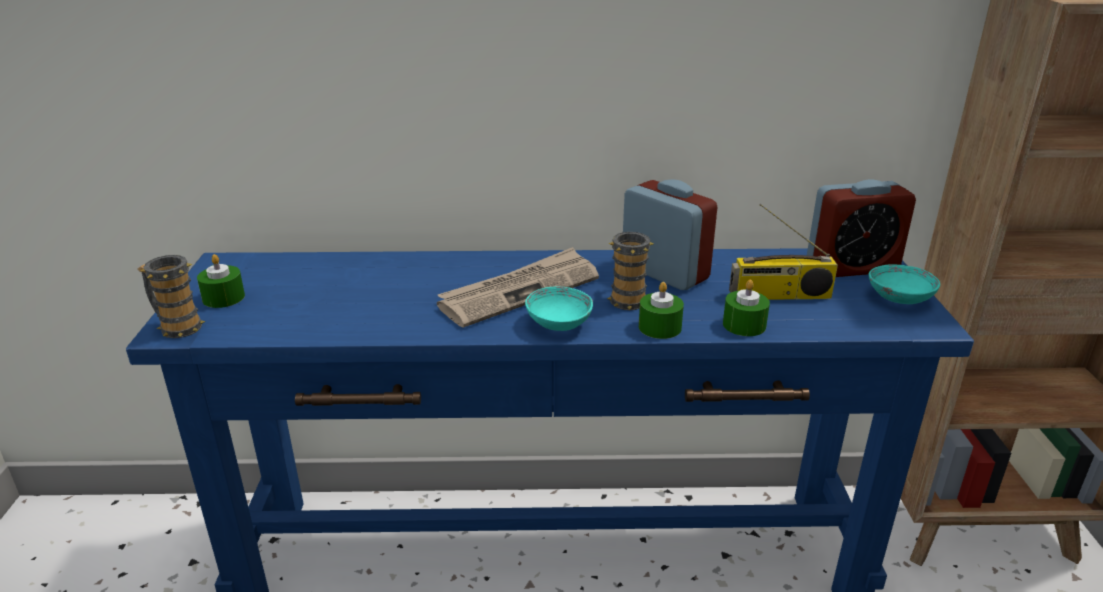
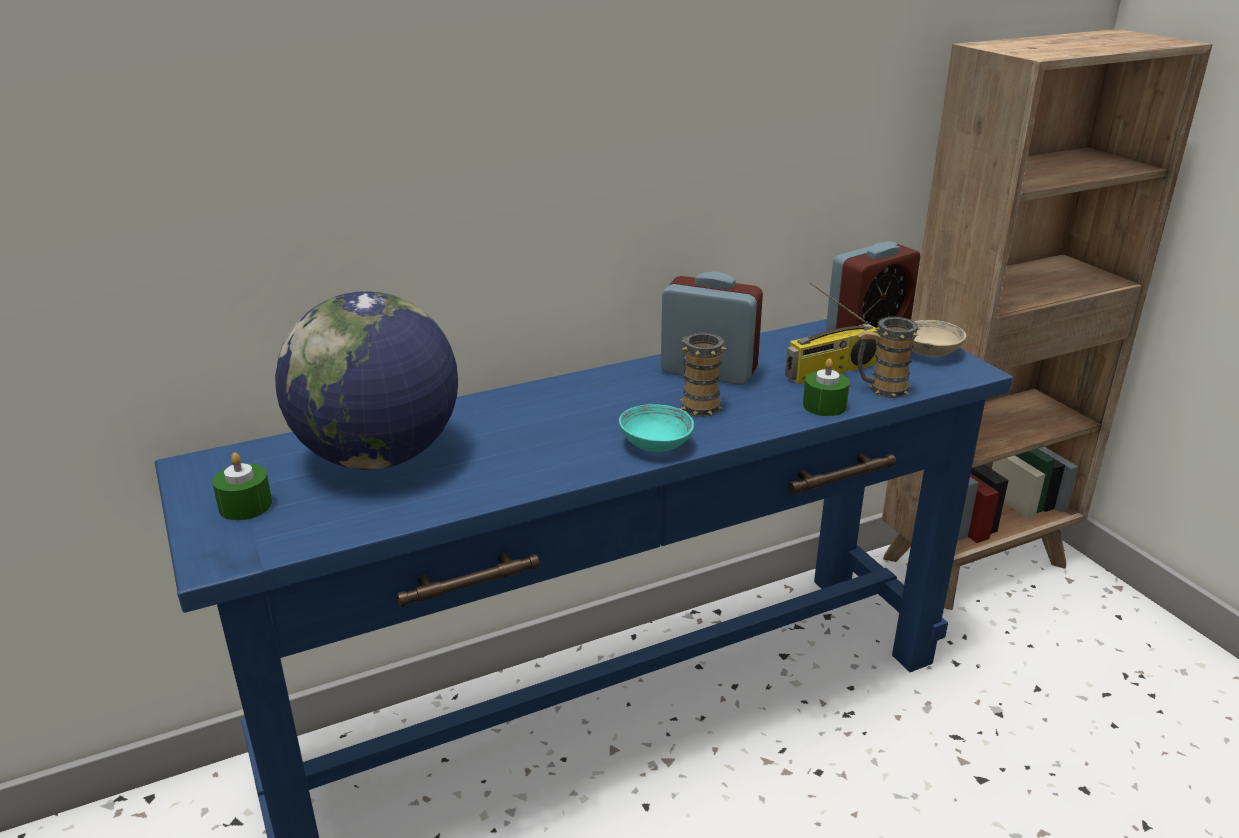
camera: 25 degrees left, 0 degrees up
(176, 326) = (219, 552): mug -> mug (881, 389)
(342, 284) = (379, 457): none -> globe
(520, 291) = (584, 421): newspaper -> none
(660, 327) = (753, 425): green candle -> none
(899, 299) = (929, 353): turquoise bowl -> beige bowl

